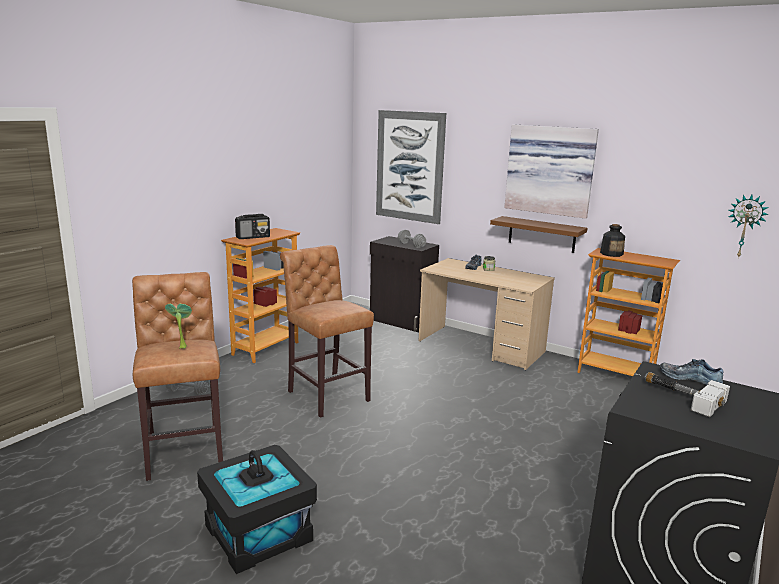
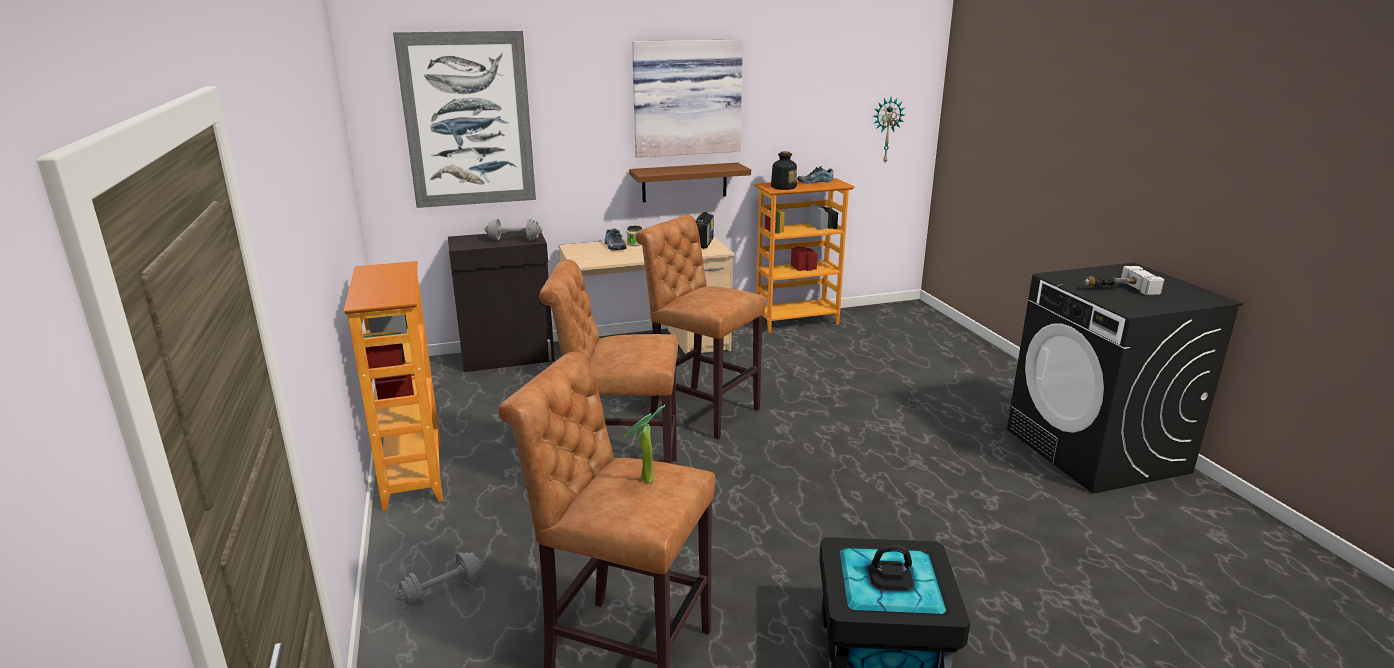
camera: 50 degrees left, 5 degrees up
(253, 237) = (380, 289): radio -> radio (703, 243)
(434, 388) = (700, 410): none -> brown stool
(690, 378) = (1082, 274): shoe -> shoe (814, 182)

